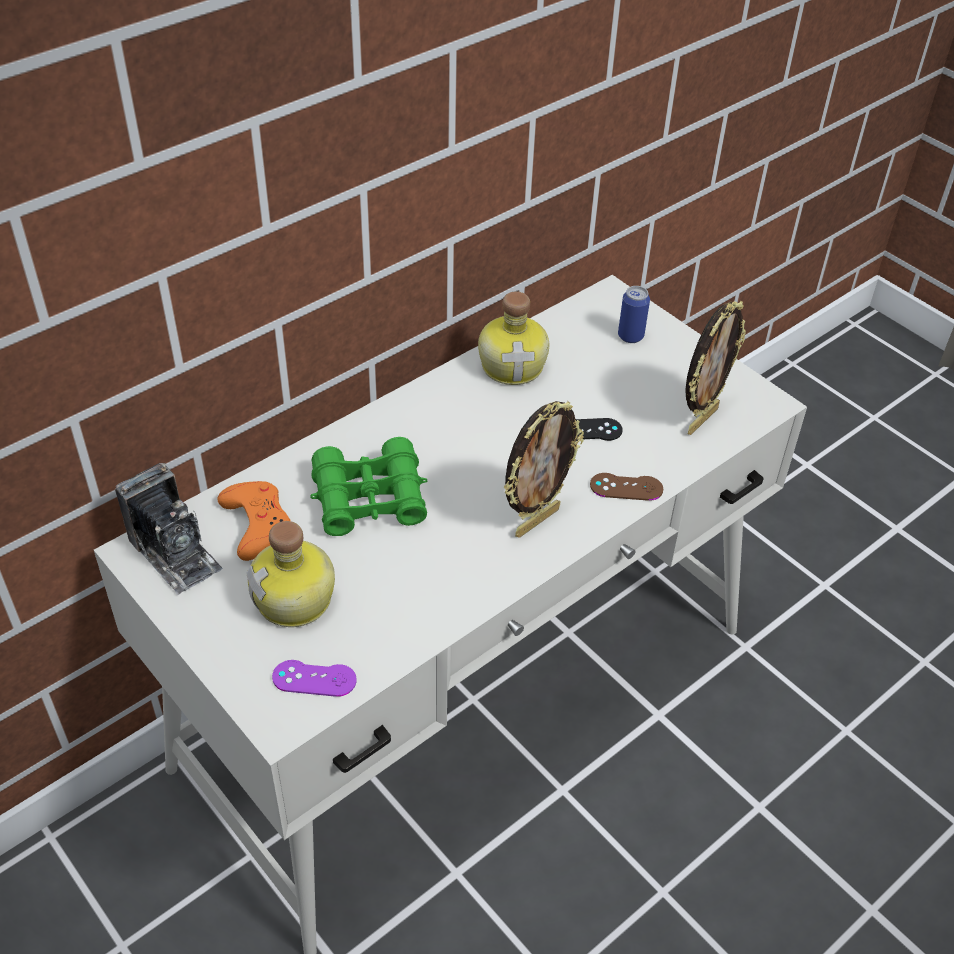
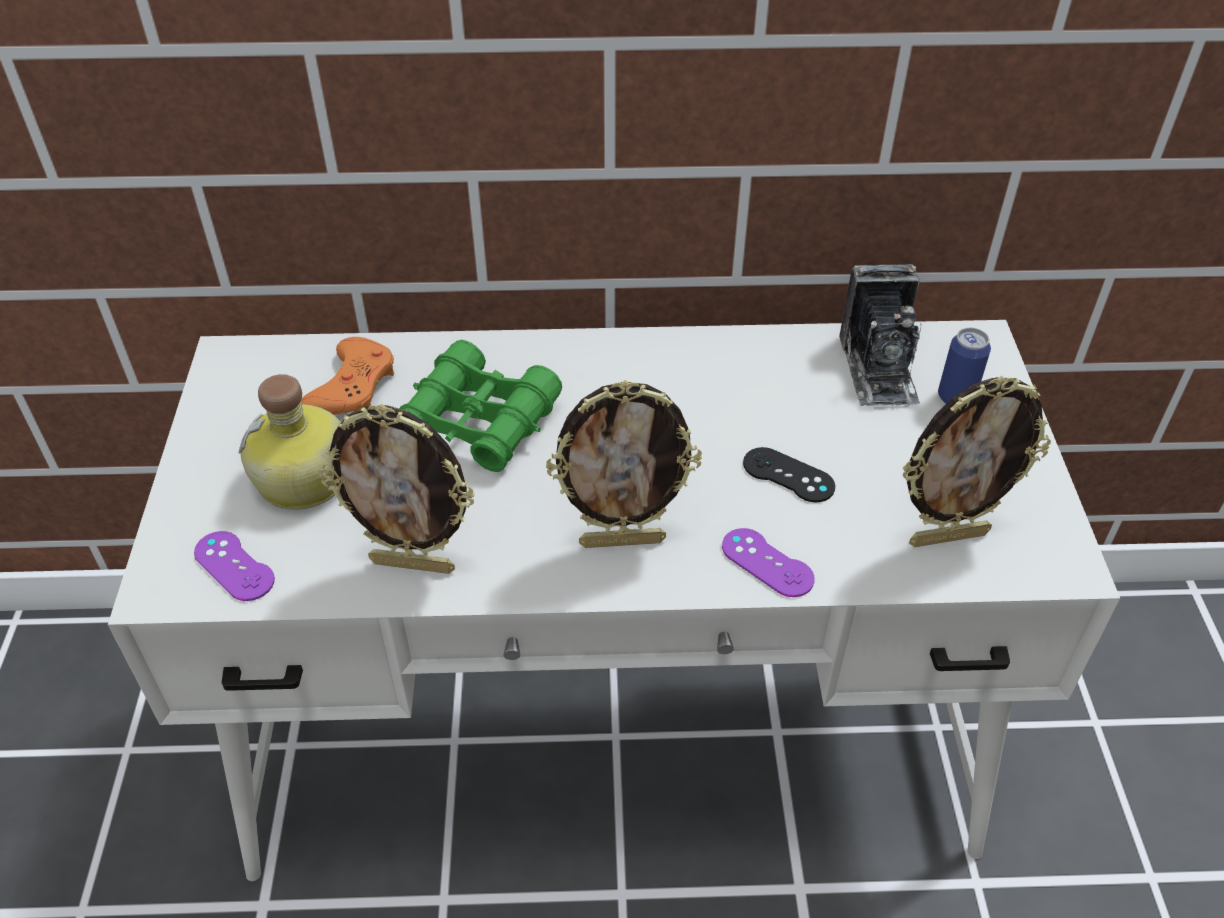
camera: 40 degrees right, 0 degrees up
(175, 553) = (256, 376): camera -> camera (878, 368)
(429, 607) = (414, 564): none -> picture frame
(514, 365) = (778, 363): bottle -> none
(626, 487) = (767, 563): brown game controller -> purple game controller

